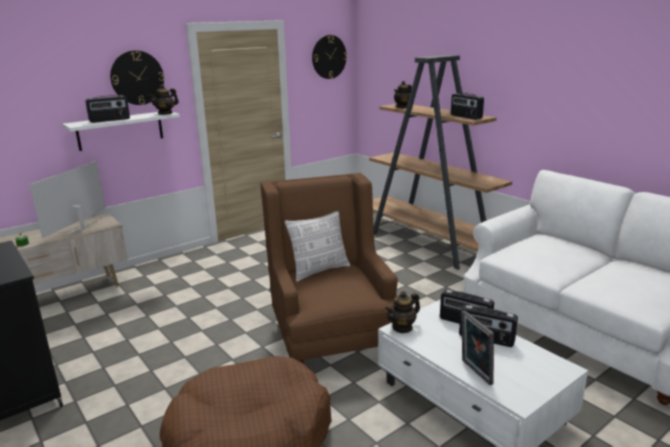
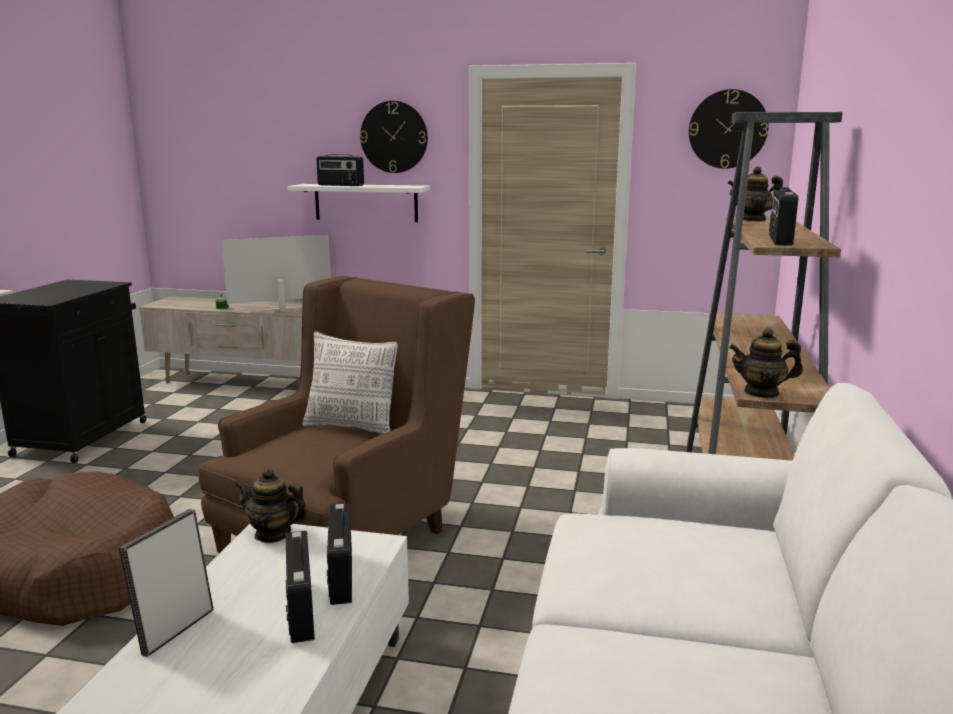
camera: 50 degrees right, 5 degrees down
(165, 113) = (410, 186): teapot -> teapot (762, 392)

